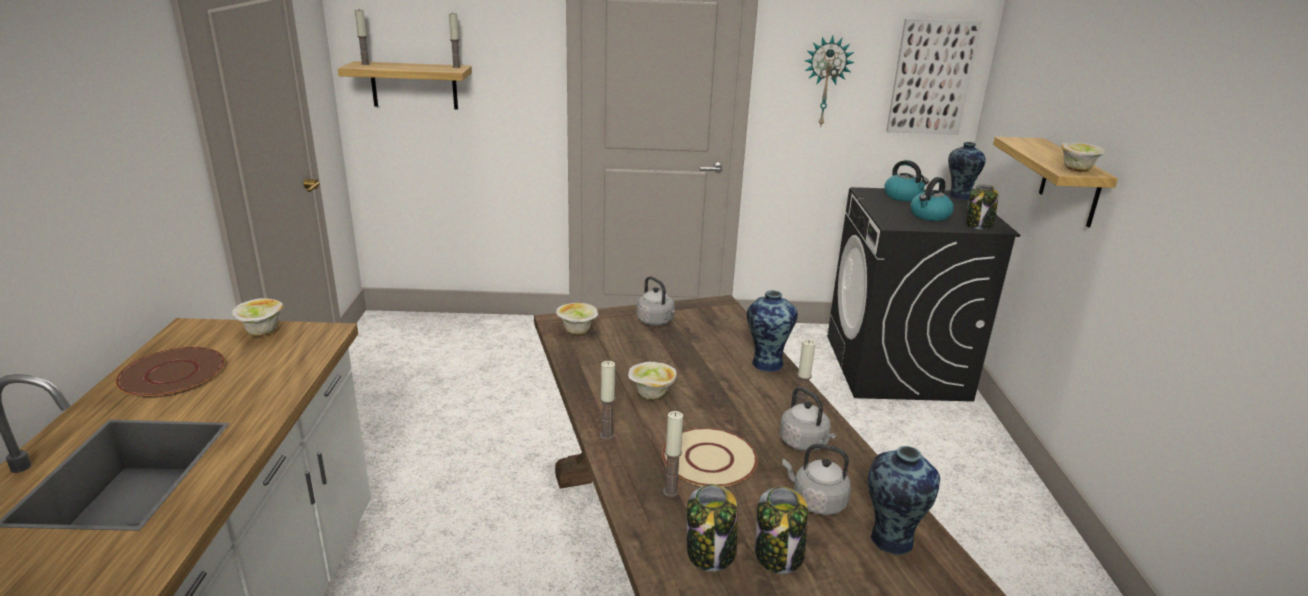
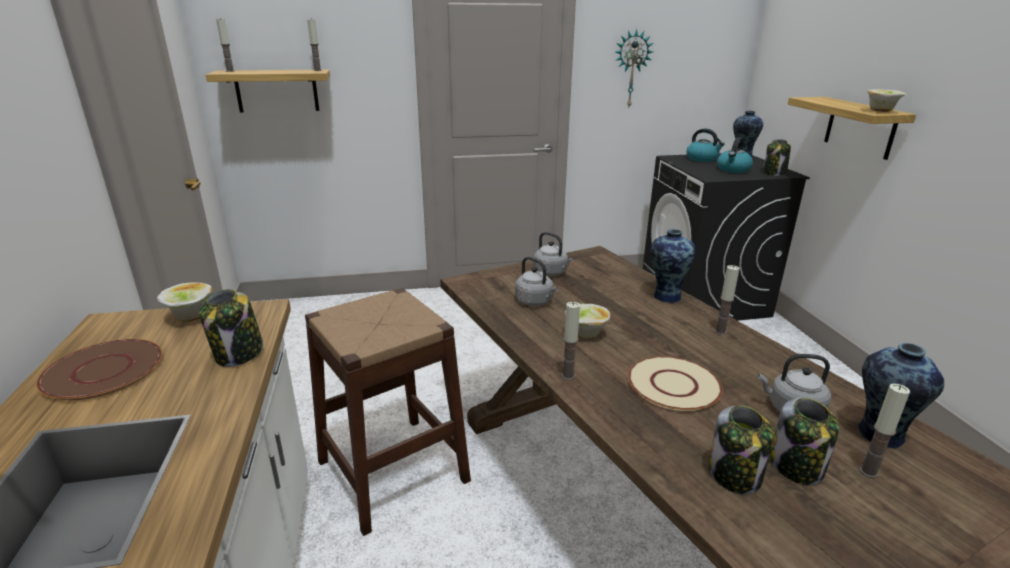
camera: 10 degrees left, 0 degrees up
(289, 373) = (239, 354): none -> jar
(459, 512) = (392, 470): none -> brown stool
(577, 332) = (487, 288): bowl -> none
(671, 491) = (659, 420): candle -> candle (868, 471)
(805, 444) = (745, 359): grey kettle -> grey kettle (535, 301)
(931, 77) = (712, 62): picture -> none

